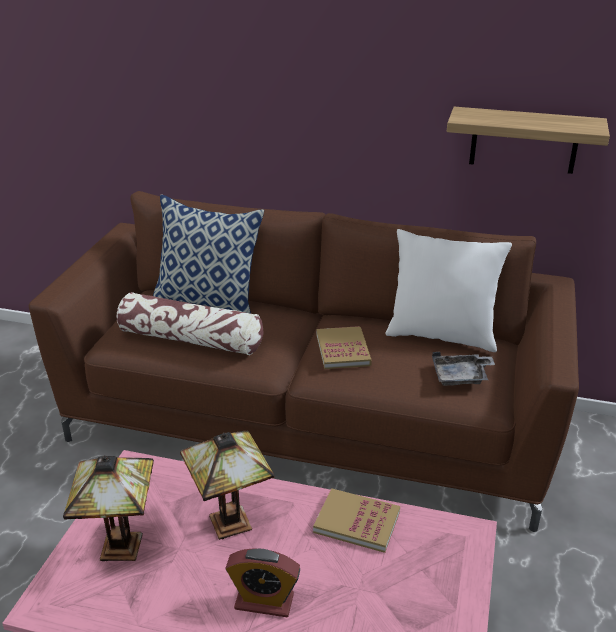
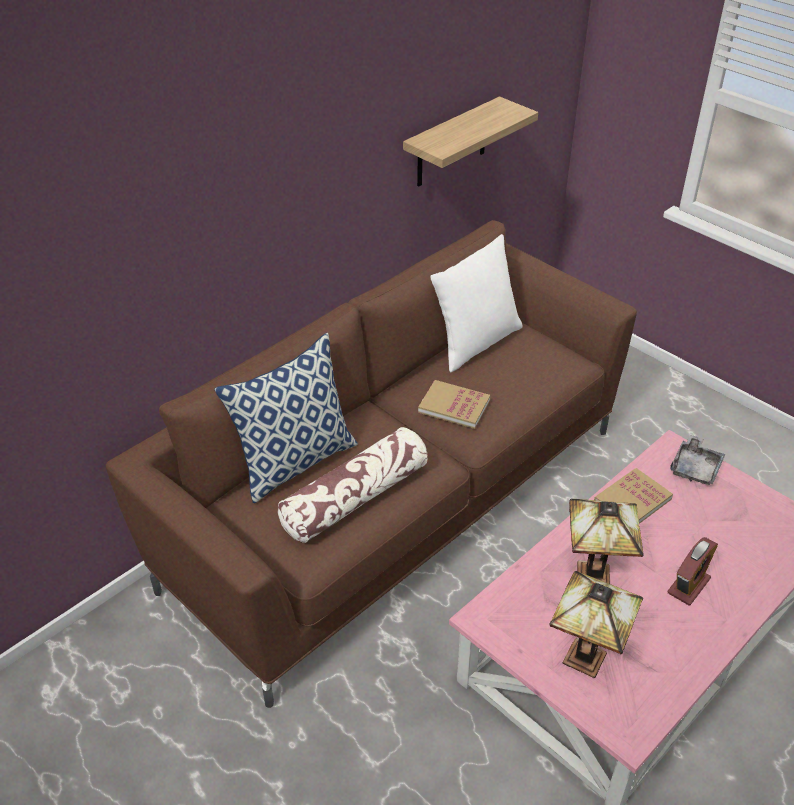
camera: 60 degrees left, 10 degrees up
(461, 377) = (540, 360): grey tray -> grey tray (695, 467)

